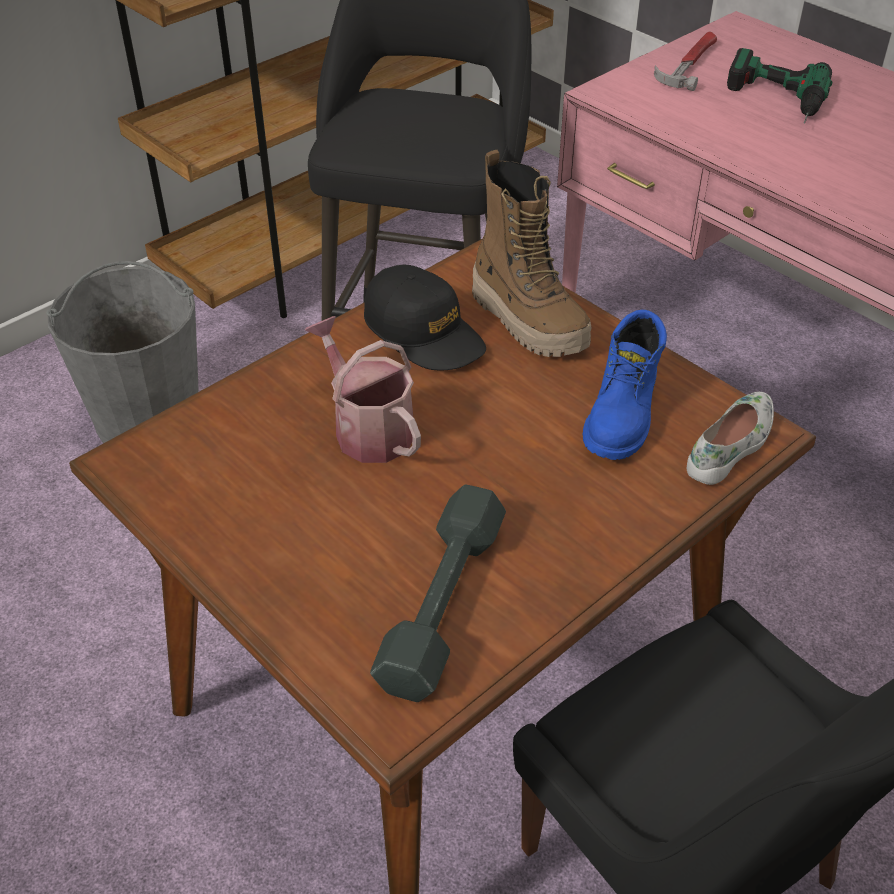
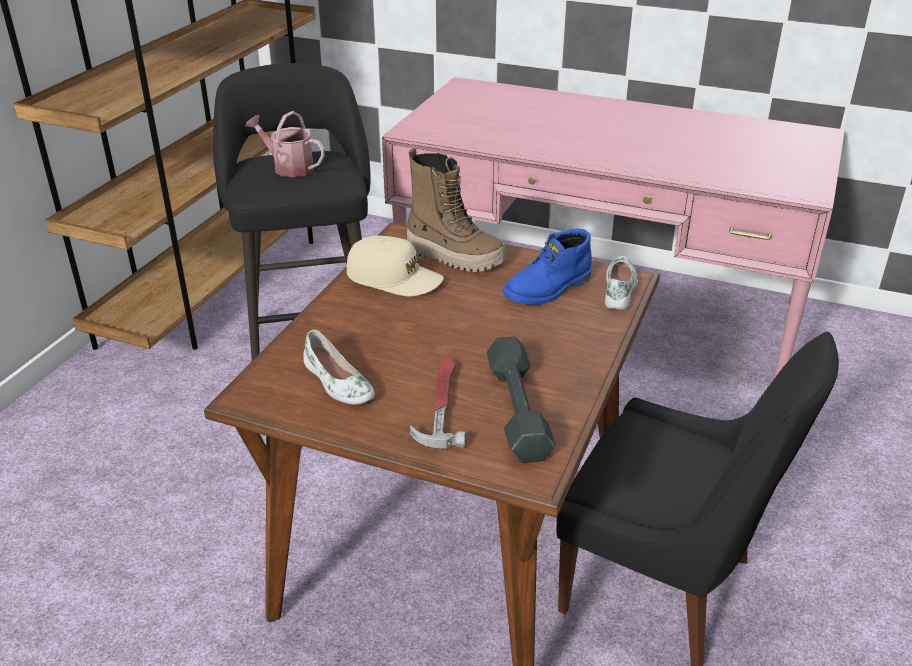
camera: 25 degrees left, 10 degrees down
(148, 417) = (127, 439): grey bucket -> none
(242, 477) = (337, 383): none -> white shoe
(368, 428) = (399, 336): watering can -> watering can (289, 167)
(424, 333) = (394, 278): black cap -> beige cap
(623, 415) = (548, 290): blue boot -> blue boot turned 60 degrees clockwise
(689, 64) = (448, 108): hammer -> hammer (440, 406)
(773, 100) = (512, 117): power drill -> none

